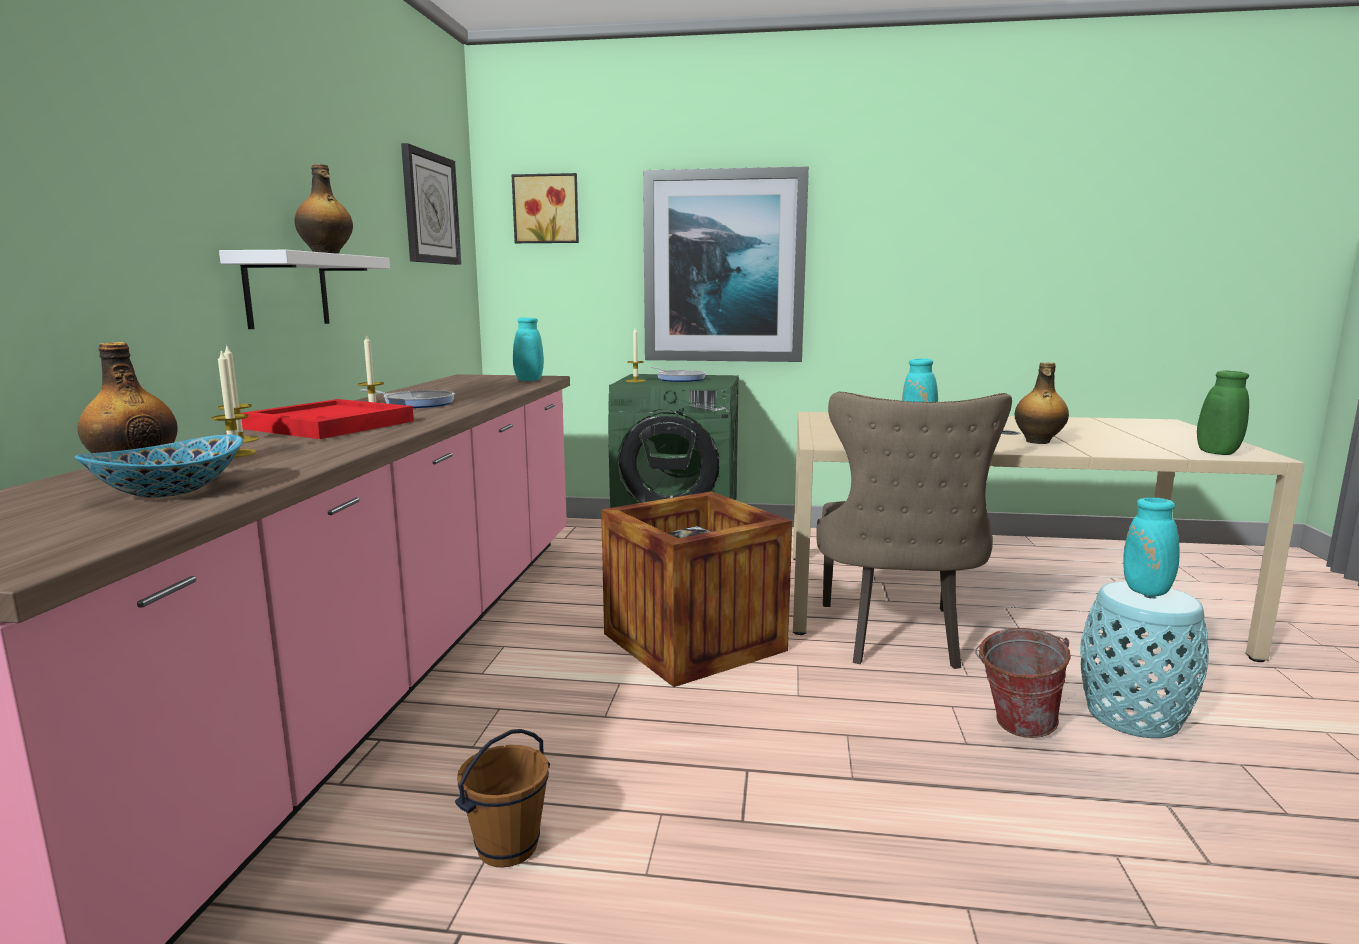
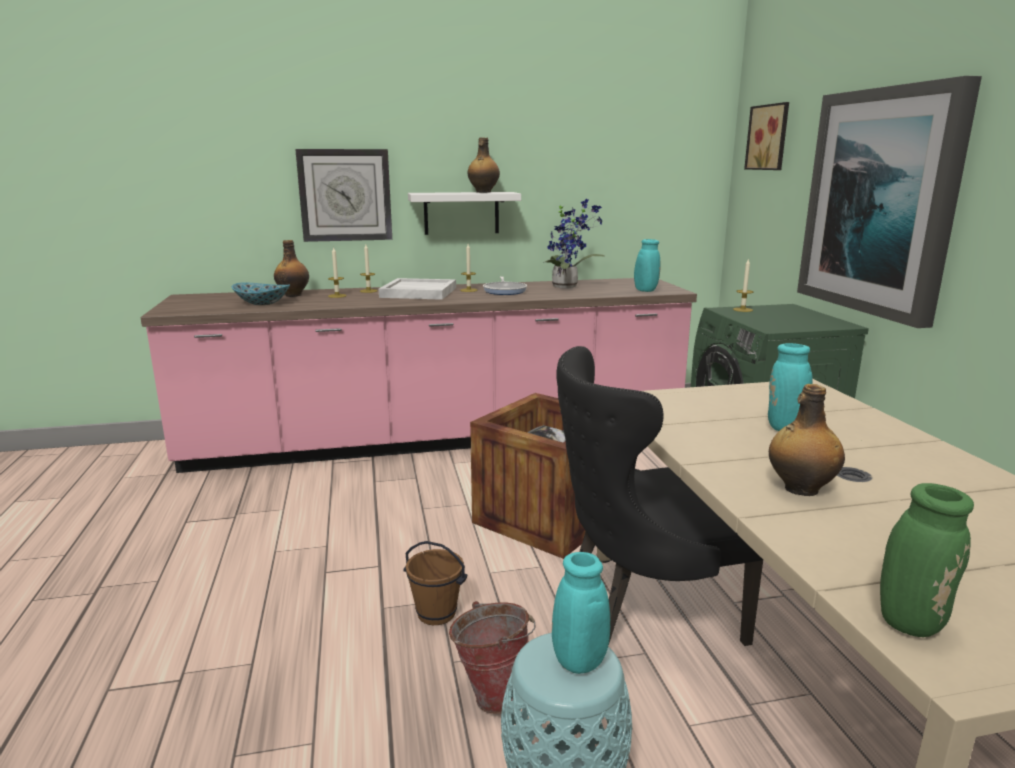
camera: 70 degrees right, 5 degrees up
(330, 425) = (418, 292): red tray -> white tray
(430, 208) = (650, 146): wall clock -> wall clock (345, 195)
(446, 390) = (568, 286): none -> potted plant
(507, 846) = (292, 512): brown bucket -> brown bucket (437, 613)
(679, 379) = (787, 317): frying pan -> none
(895, 636) = (641, 613): beige chair -> black chair

